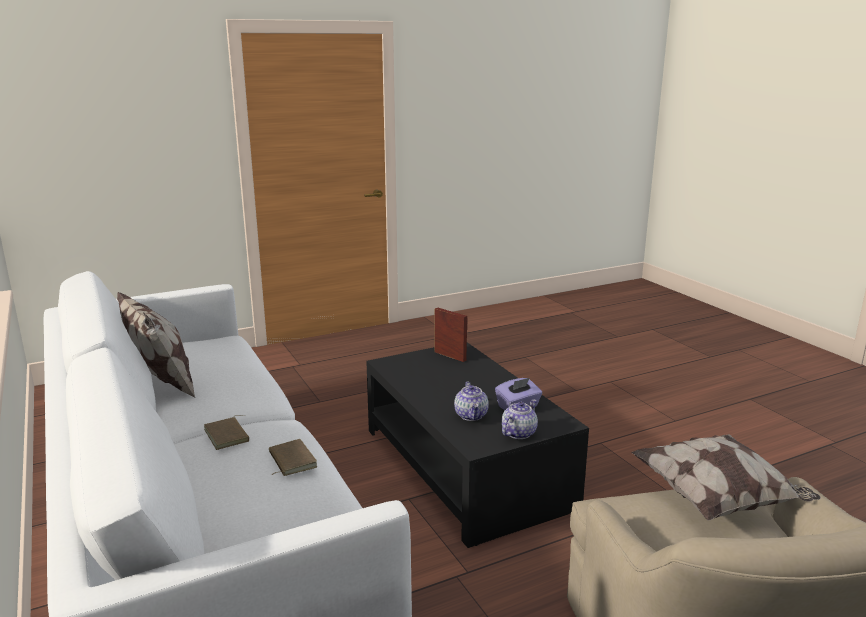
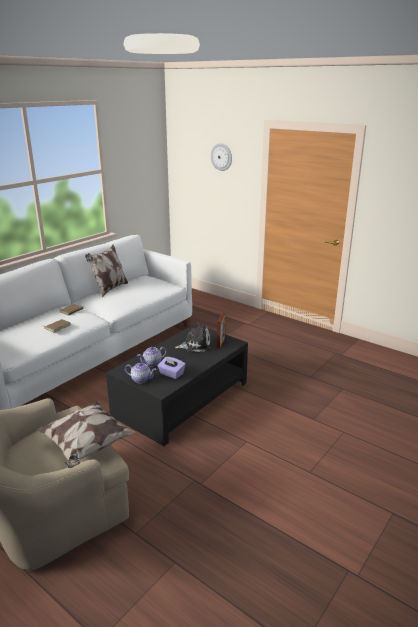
camera: 65 degrees right, 5 degrees up
(139, 93) = (221, 157): none -> wall clock
(441, 374) = (195, 345): none -> plush toy

